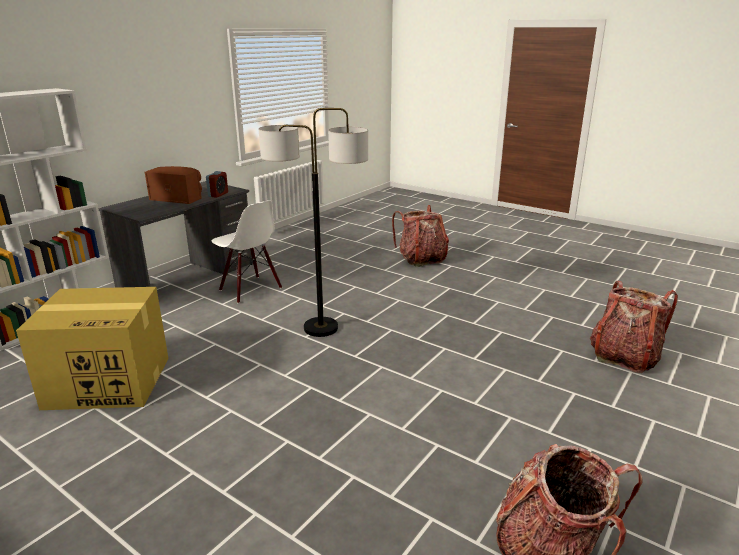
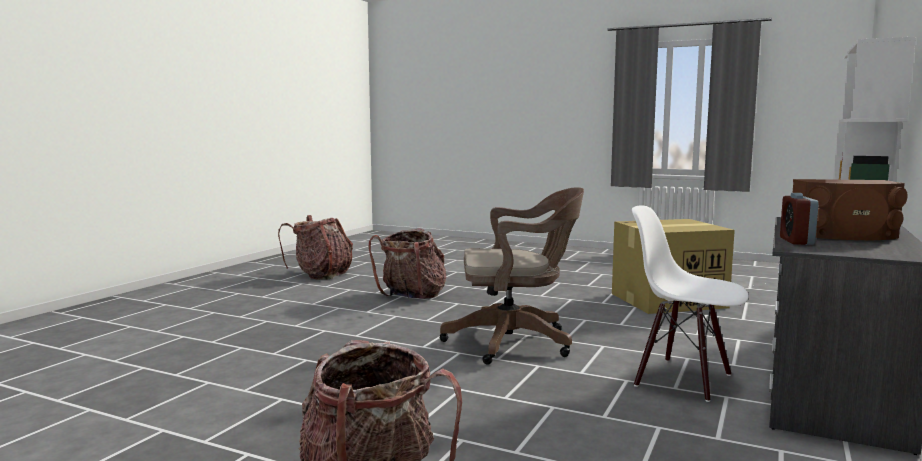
camera: 170 degrees right, 15 degrees down
(320, 328) = (516, 342): floor lamp -> brown office chair
(624, 357) = (141, 341): backpack -> backpack (412, 296)

